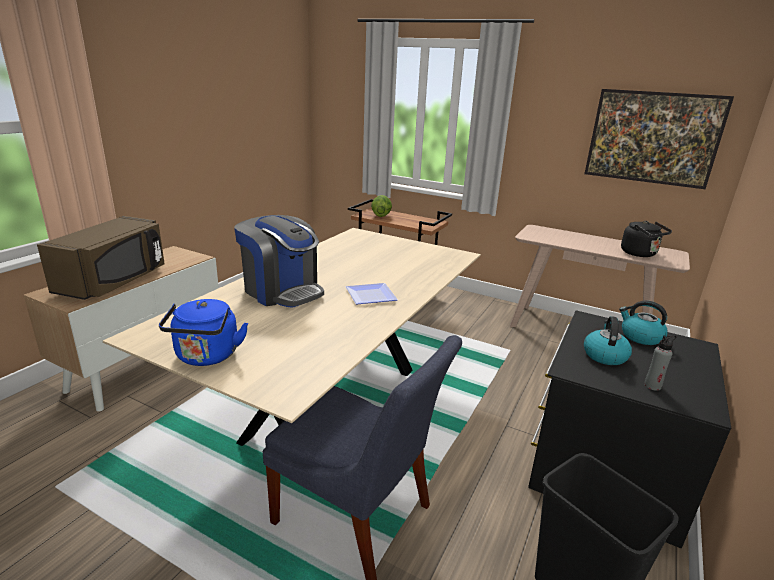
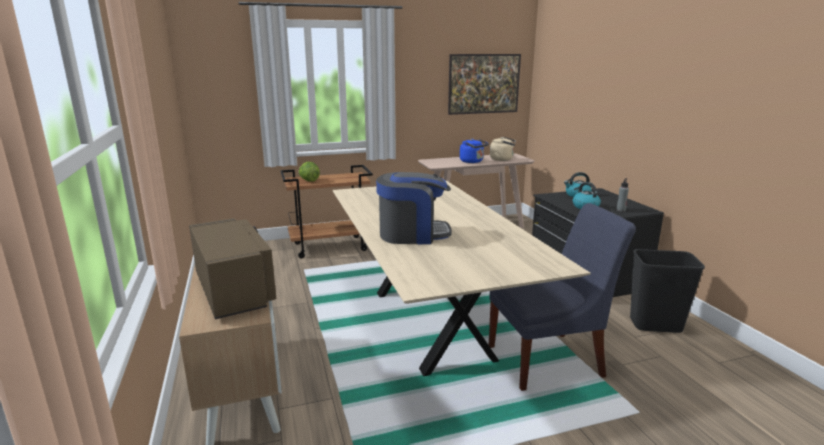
camera: 45 degrees left, 5 degrees down
(206, 357) = (484, 275): blue kettle -> blue kettle (472, 161)
(369, 295) = (461, 217): plate -> none
(640, 254) = (503, 159): black kettle -> beige kettle

